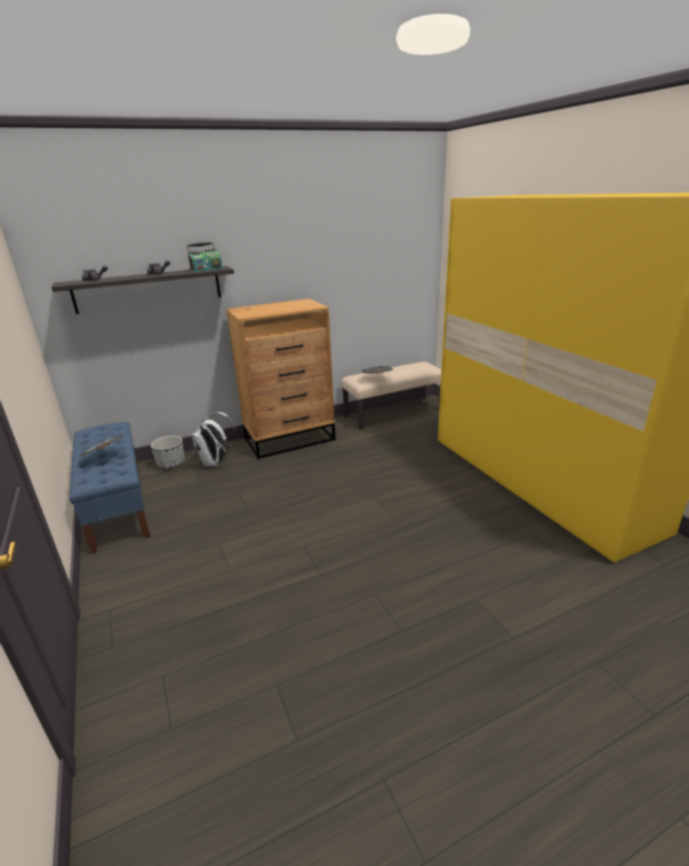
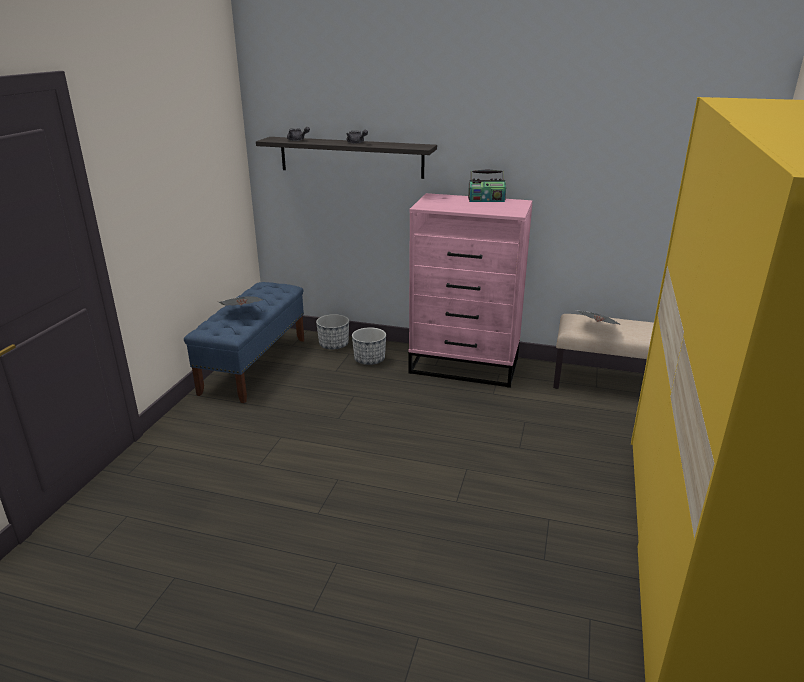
camera: 40 degrees right, 0 degrees up
(206, 269) = (406, 145): radio -> radio (486, 200)
(216, 462) = (369, 360): white backpack -> planter
(290, 439) = (465, 366): brown dresser -> pink dresser

